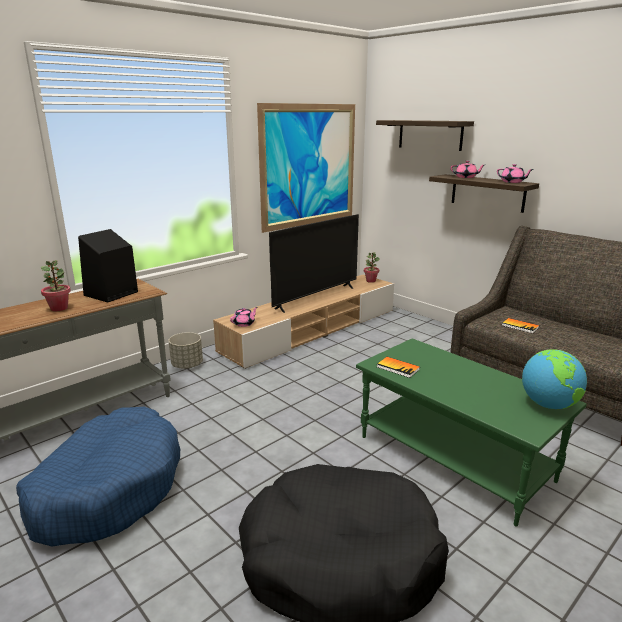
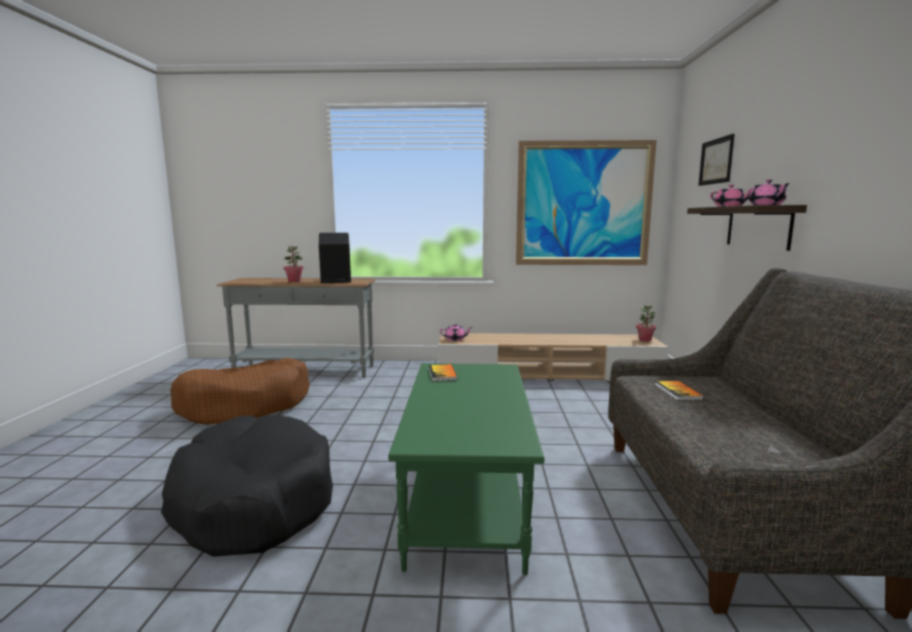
camera: 45 degrees right, 10 degrees down
(108, 488) = (246, 405): blue dog bed -> brown dog bed
(187, 365) = (410, 366): grey planter -> none
(316, 298) = (554, 339): television -> none
(430, 134) = (716, 161): shelf -> picture
(548, 405) = (495, 439): globe -> none

